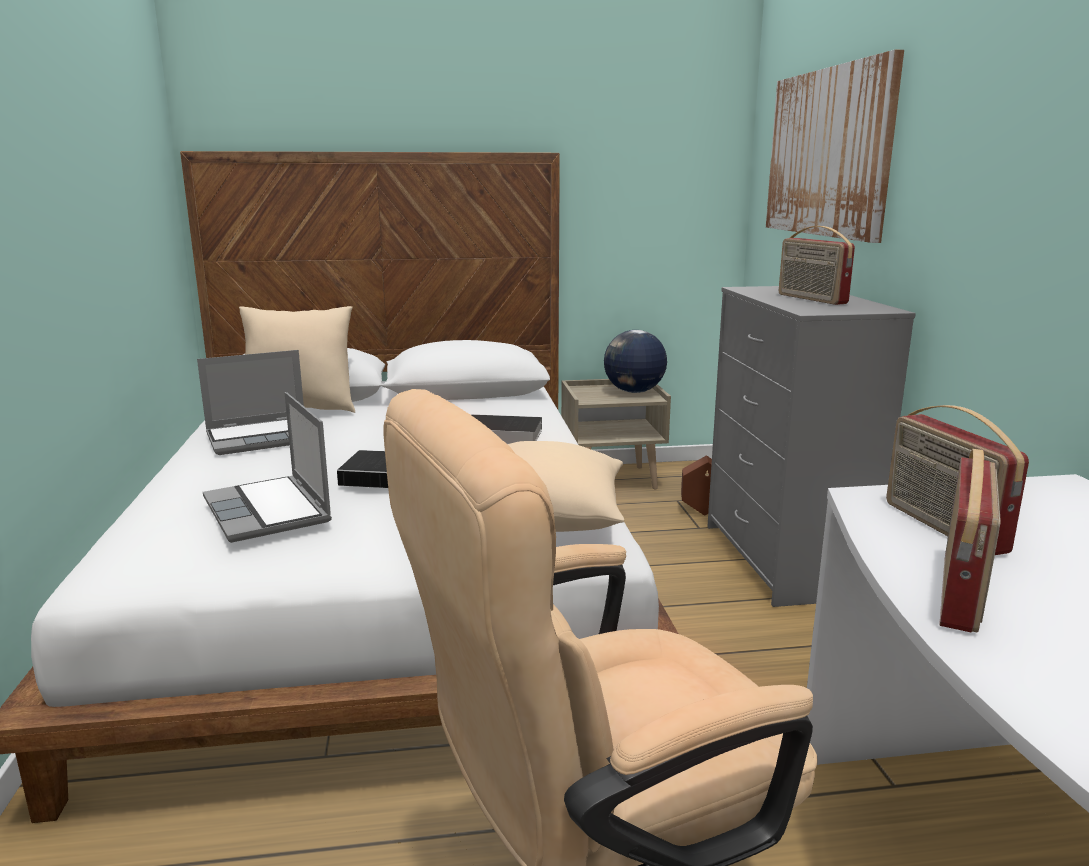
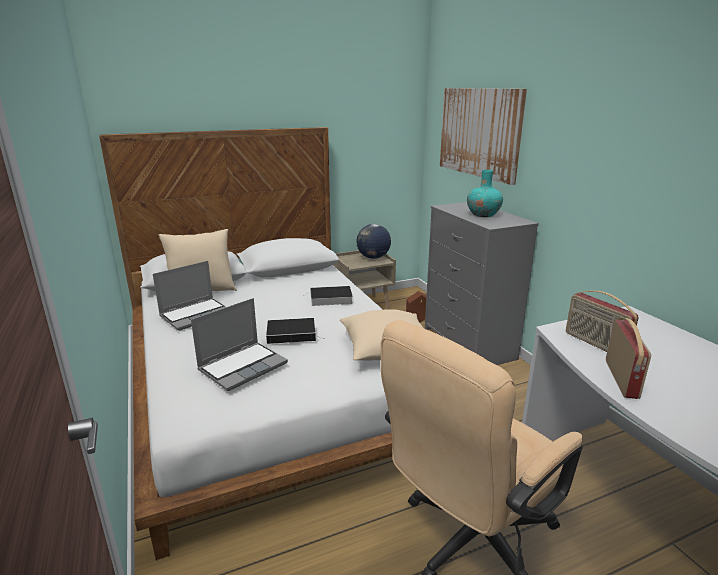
camera: 15 degrees left, 5 degrees up
(269, 511) = (243, 366): laptop -> laptop turned 90 degrees counterclockwise
(810, 299) = (483, 214): radio -> turquoise vase

